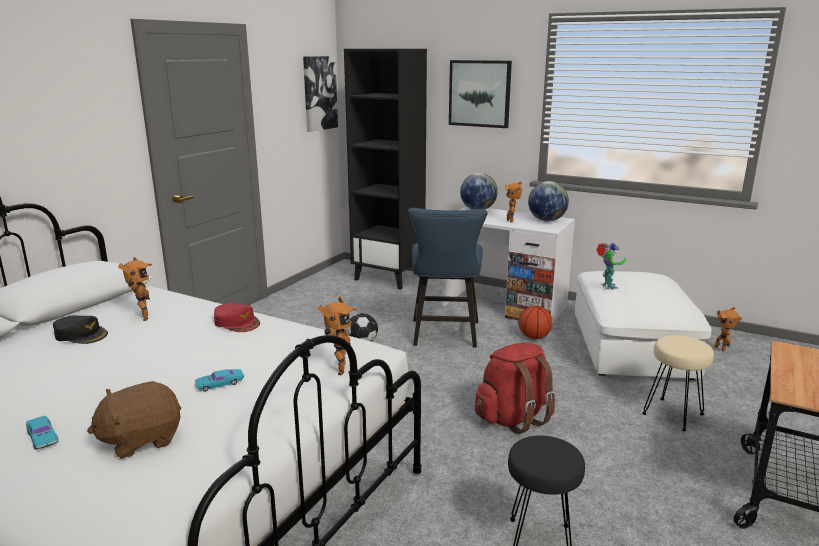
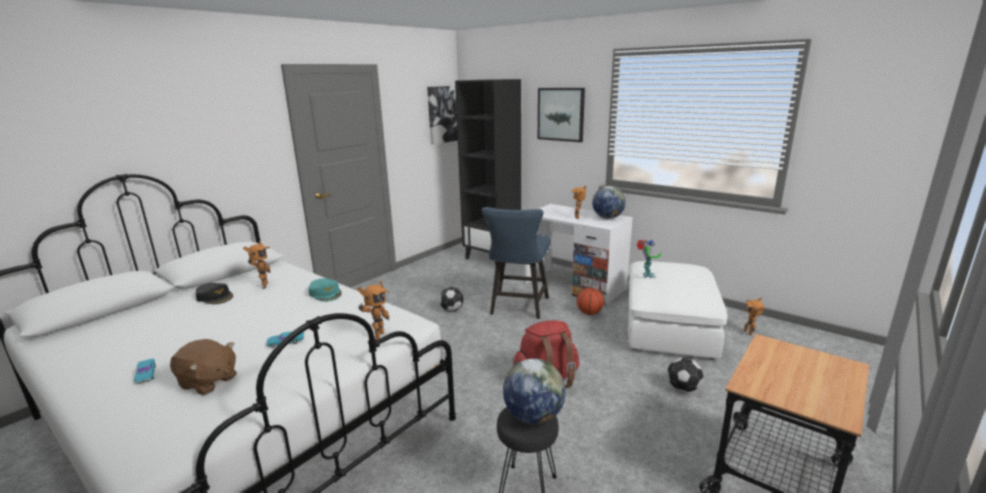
camera: 10 degrees right, 0 degrees up
(141, 439) = (208, 382): brown plush toy -> brown plush toy turned 135 degrees counterclockwise
(237, 322) = (325, 293): red cap -> turquoise cap
(478, 210) = (556, 207): globe -> globe (533, 416)
(673, 415) = (683, 388): beige stool -> football

